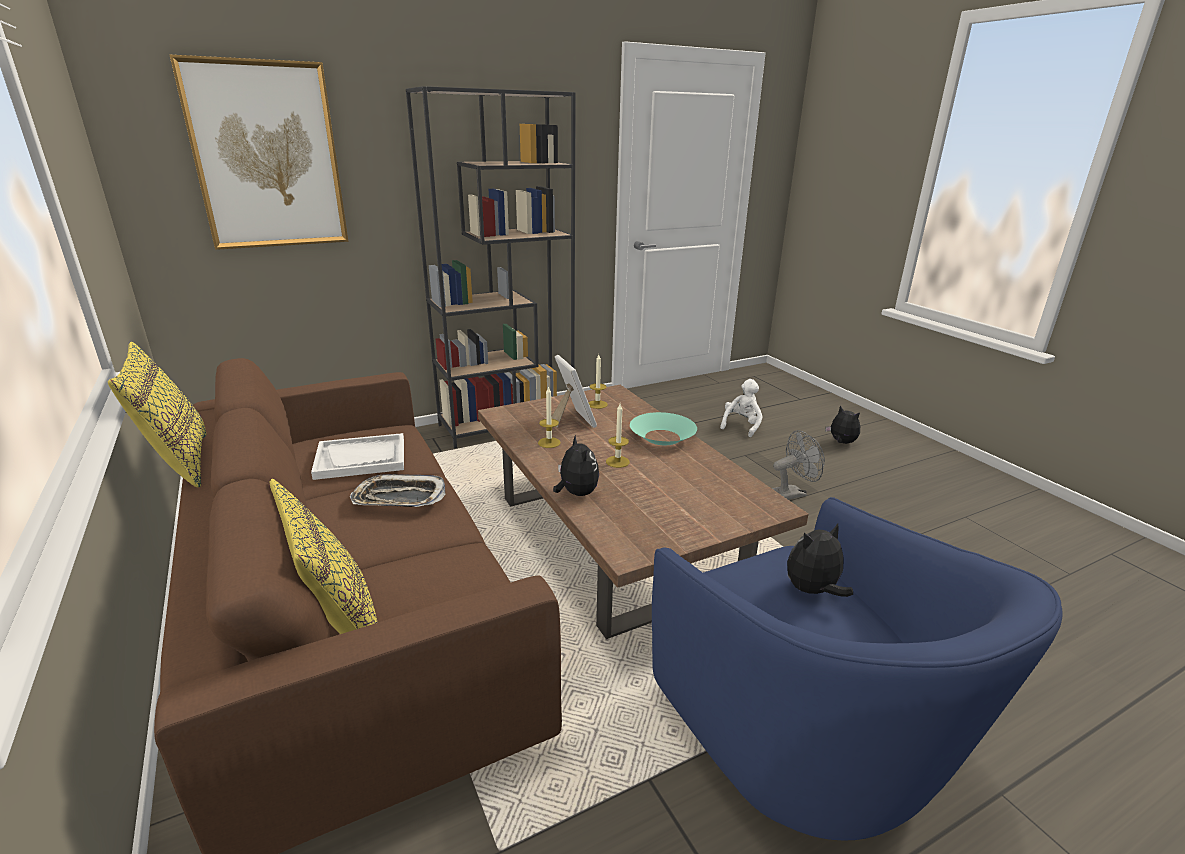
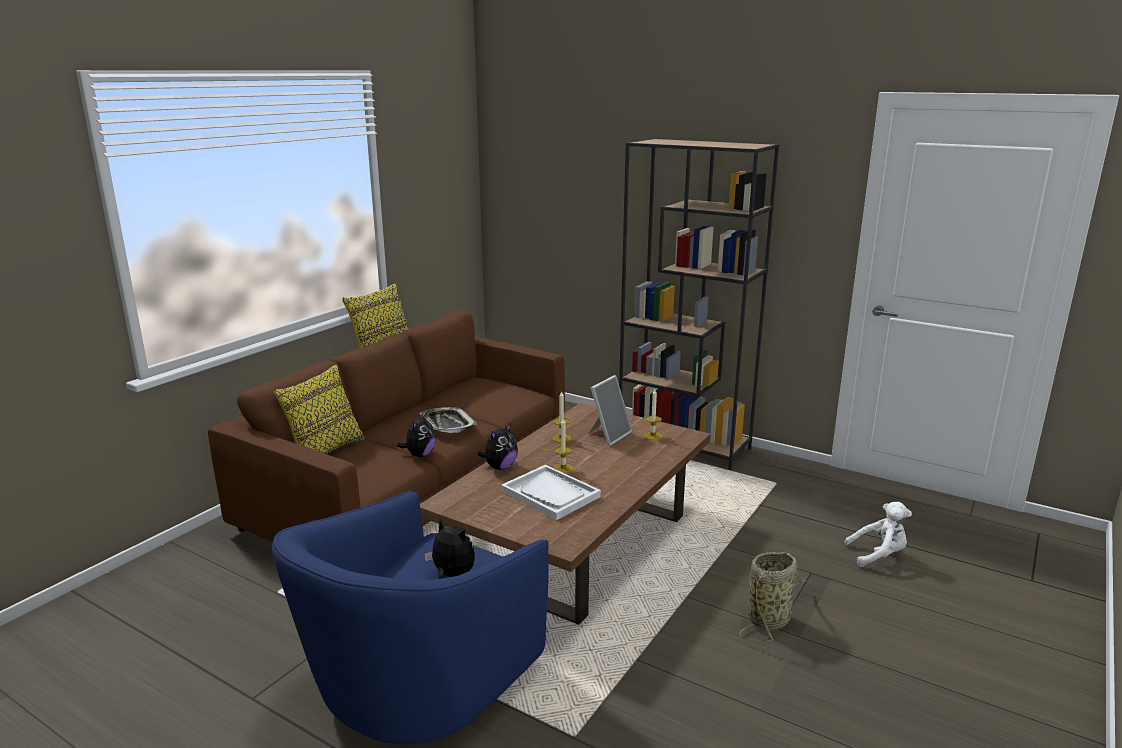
camera: 60 degrees right, 5 degrees down
(267, 157) = (560, 182): picture -> none
(361, 458) = (479, 398): white tray -> white tray (550, 494)
(662, 437) = (628, 474): turquoise bowl -> none
(792, 493) = (770, 619): grey fan -> basket
(841, 442) = (952, 634): plush toy -> plush toy (420, 455)

